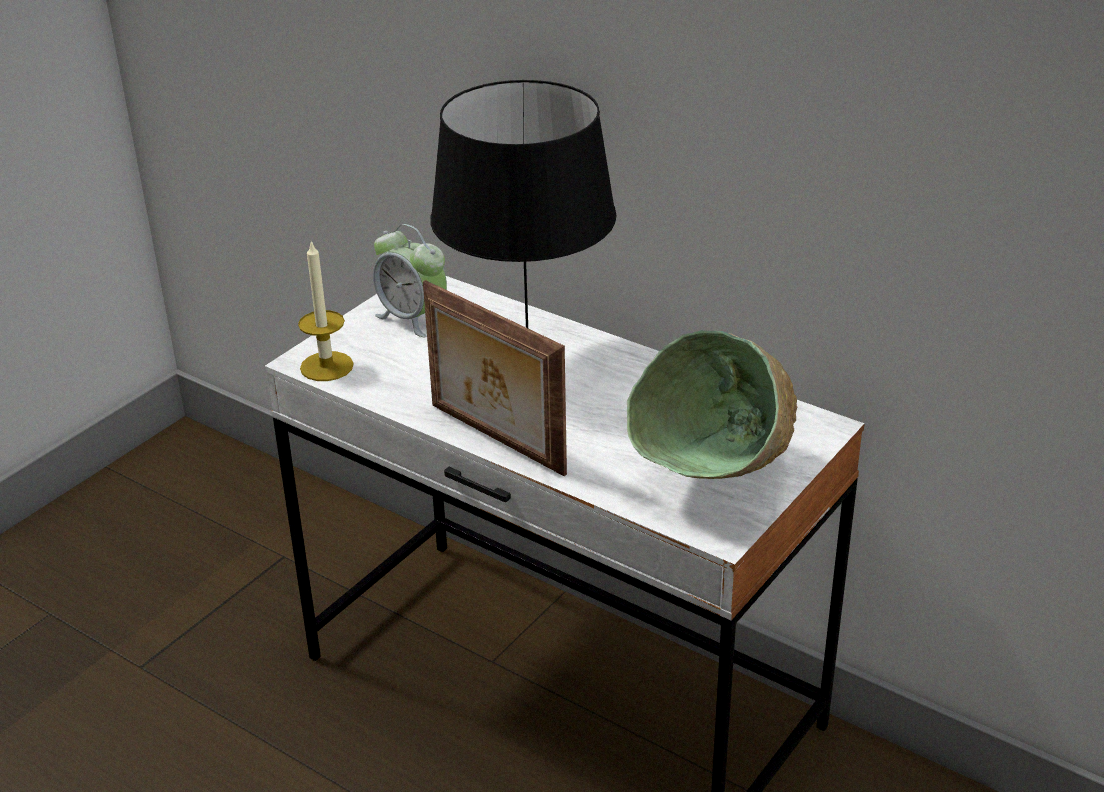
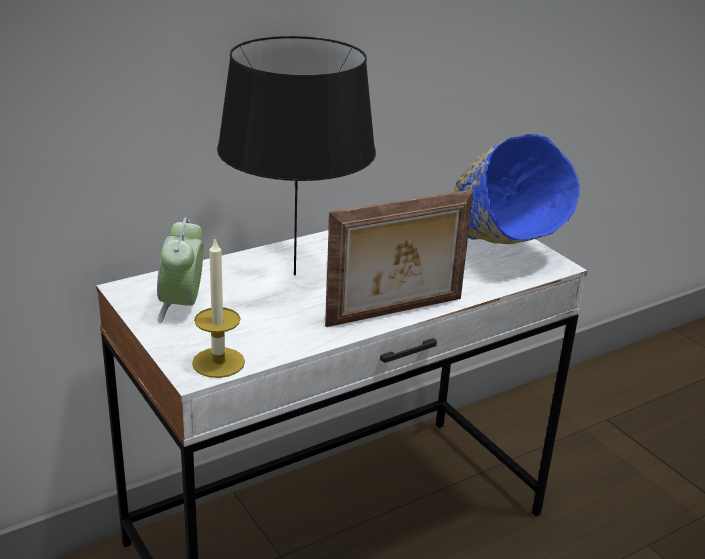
camera: 70 degrees left, 5 degrees down
(412, 318) = (182, 306): alarm clock -> alarm clock turned 120 degrees clockwise
(718, 484) = (502, 252): green bowl -> blue bowl

